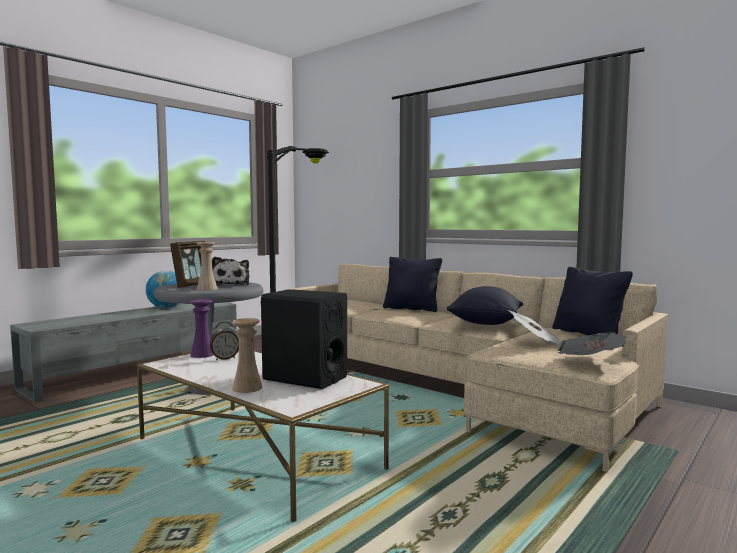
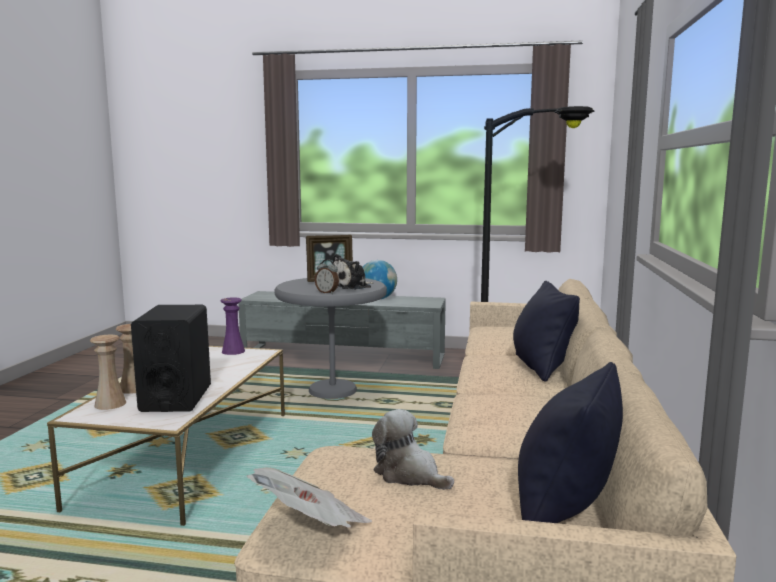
camera: 60 degrees right, 5 degrees up
(207, 289) = (311, 287): beige vase -> beige vase (110, 404)
(225, 358) = (226, 360): alarm clock -> alarm clock (327, 292)
(485, 324) = (501, 422): black pillow -> none
(537, 344) = (409, 474): newspaper -> plush toy

